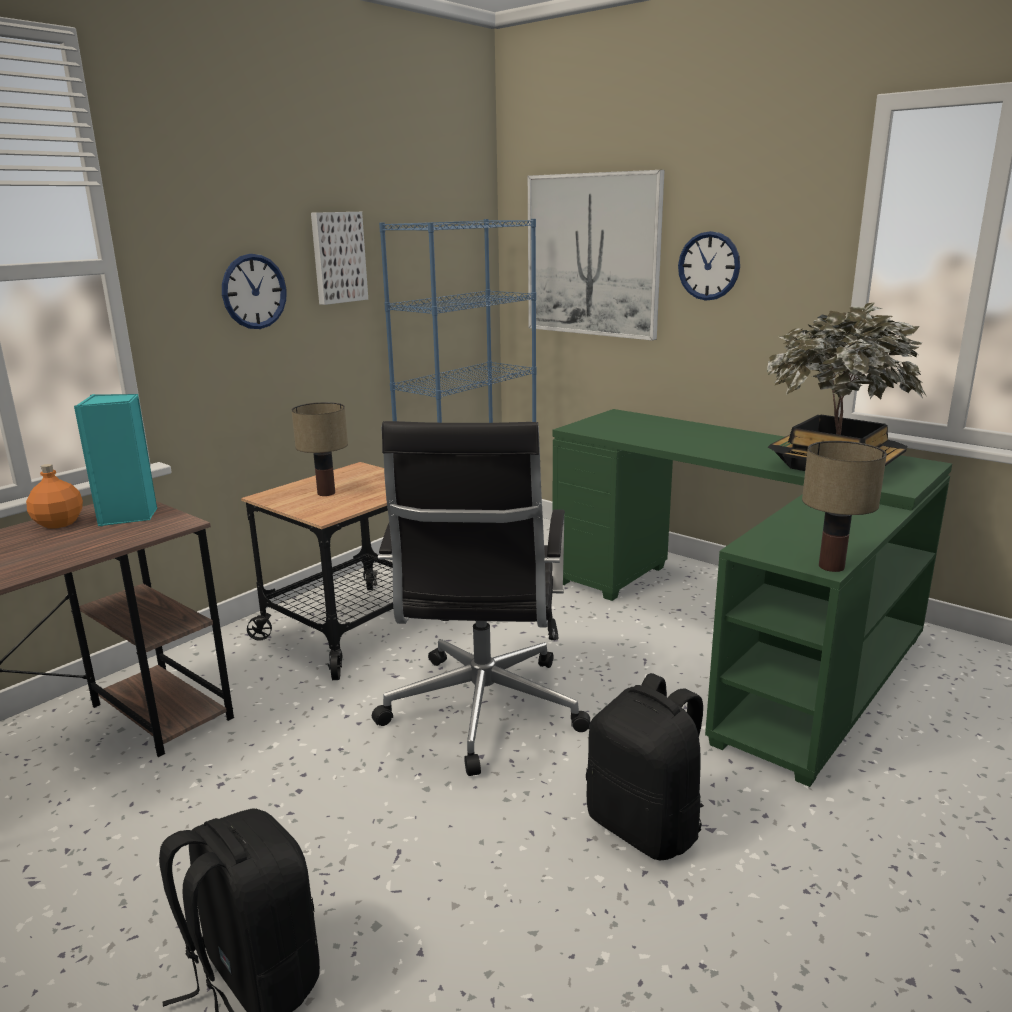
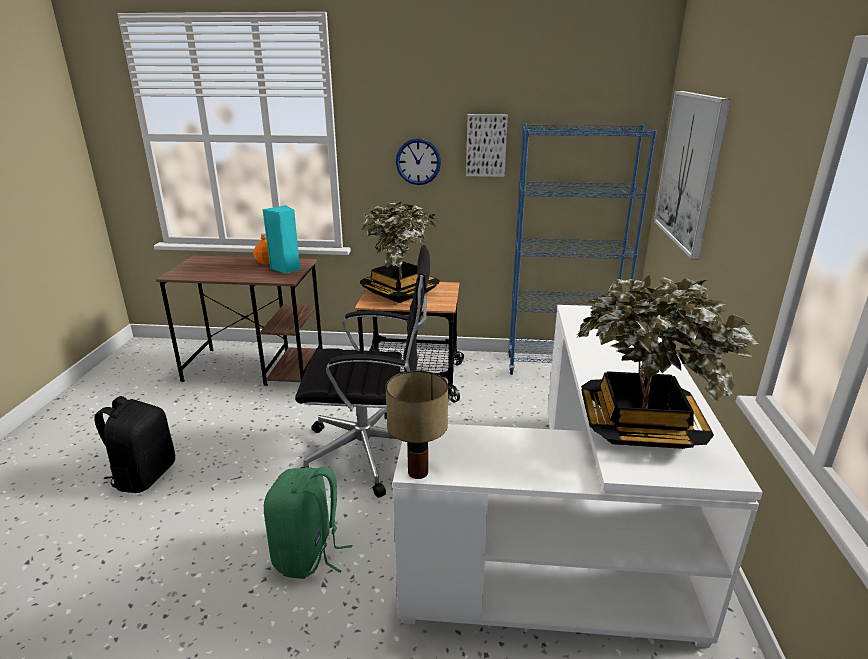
camera: 55 degrees right, 5 degrees up
(327, 493) = (400, 292): table lamp -> potted plant
(482, 712) = (370, 453): black office chair -> black office chair turned 150 degrees counterclockwise
(646, 826) = (308, 555): black backpack -> green backpack
(709, 266) = (731, 202): wall clock -> none
(740, 633) = (581, 527): green desk -> white desk

